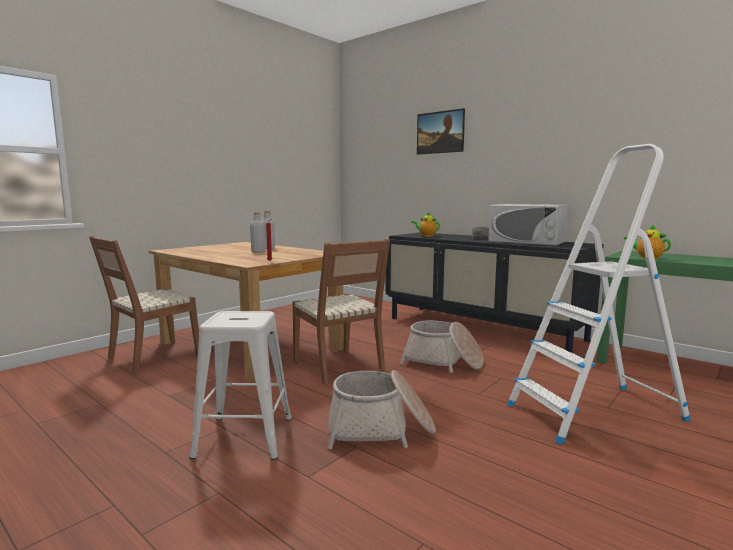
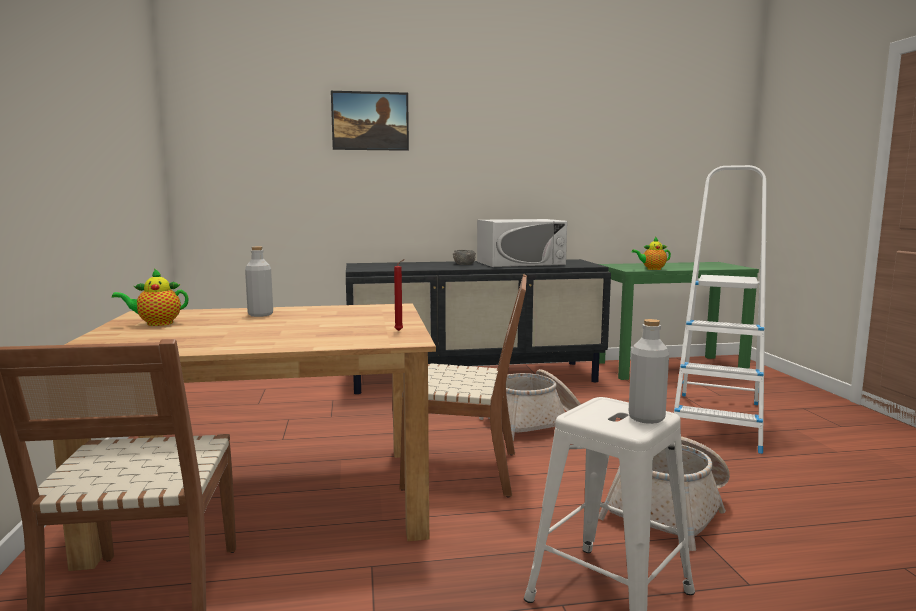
camera: 50 degrees left, 0 degrees up
(258, 252) = (284, 322): grey bottle -> grey bottle (646, 418)
(426, 236) = (393, 267): teapot -> teapot (156, 323)

